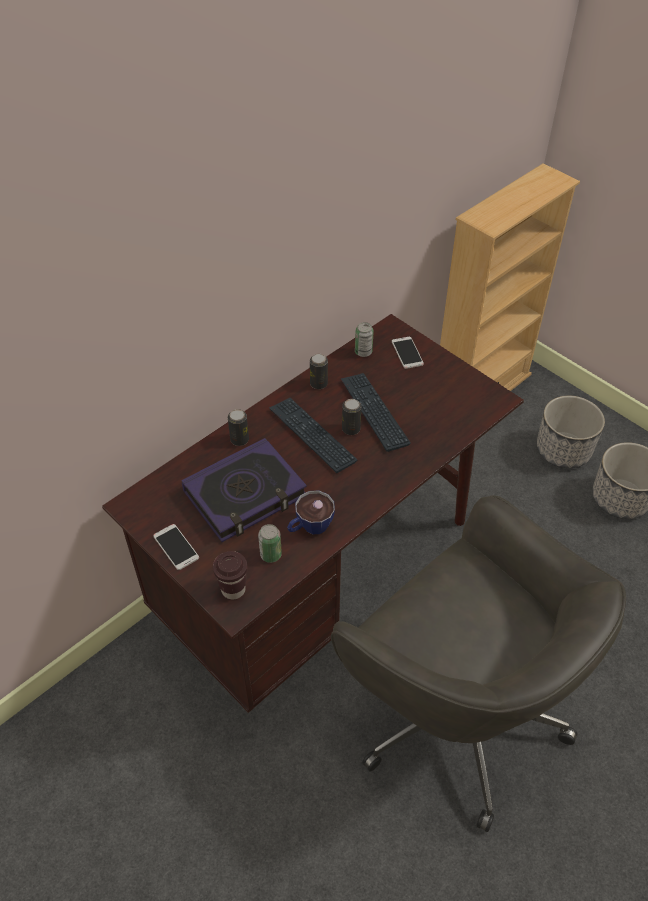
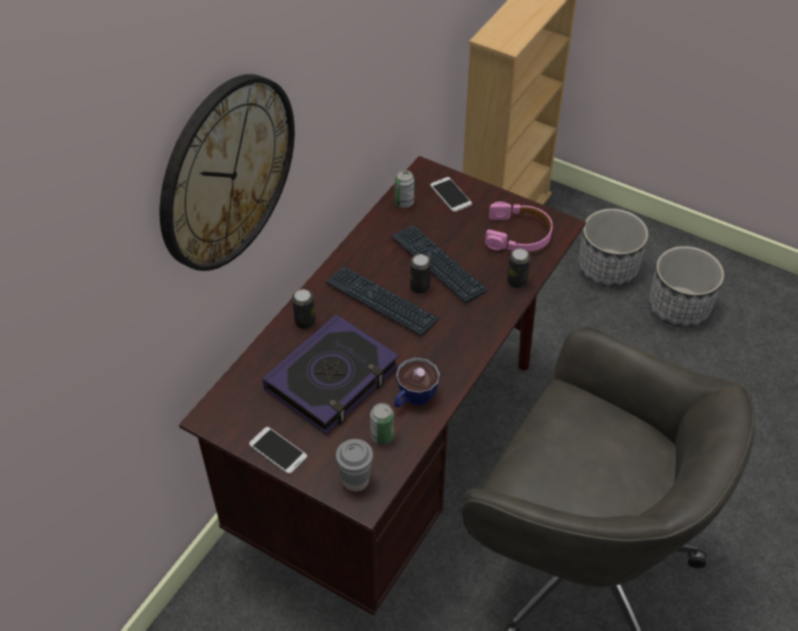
camera: 15 degrees left, 0 degrees up
(167, 289) = (226, 172): none -> wall clock
(233, 589) = (355, 480): brown cup -> grey cup
(318, 384) = (368, 245): can -> can (516, 281)
(456, 400) = (518, 235): none -> pink headphones

